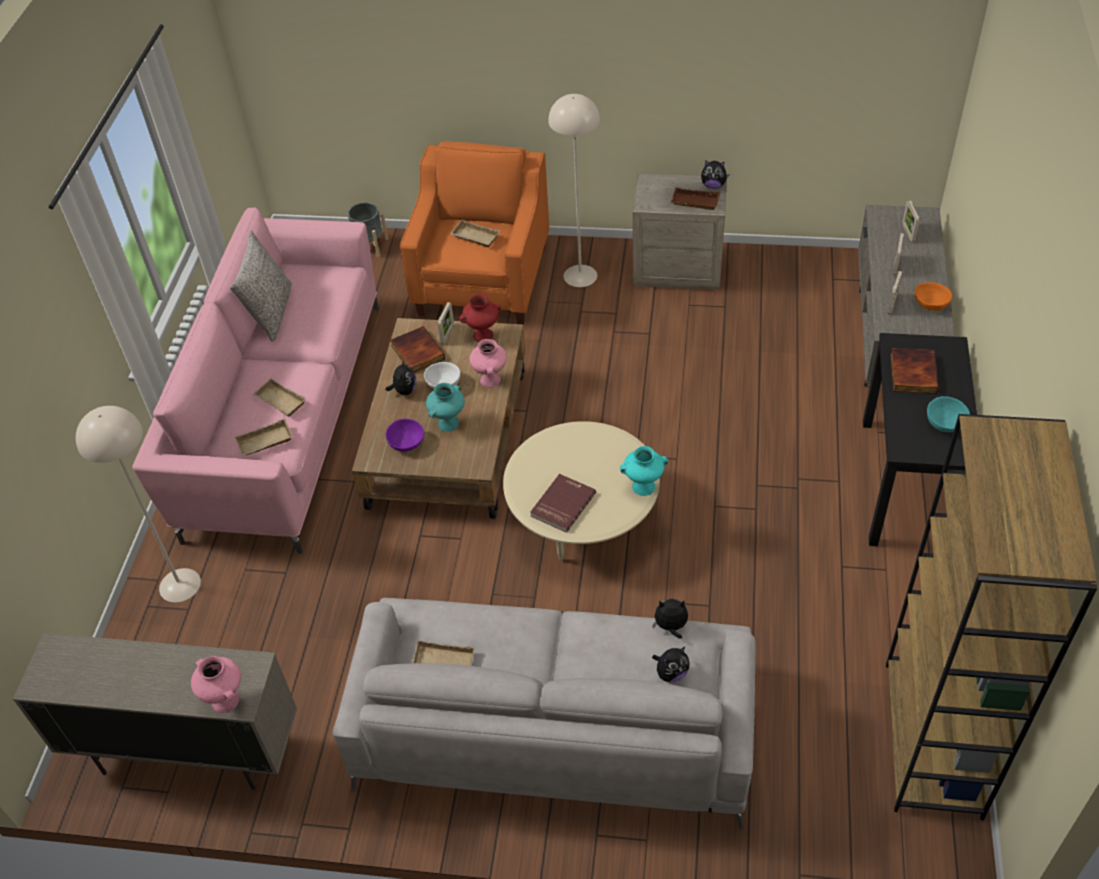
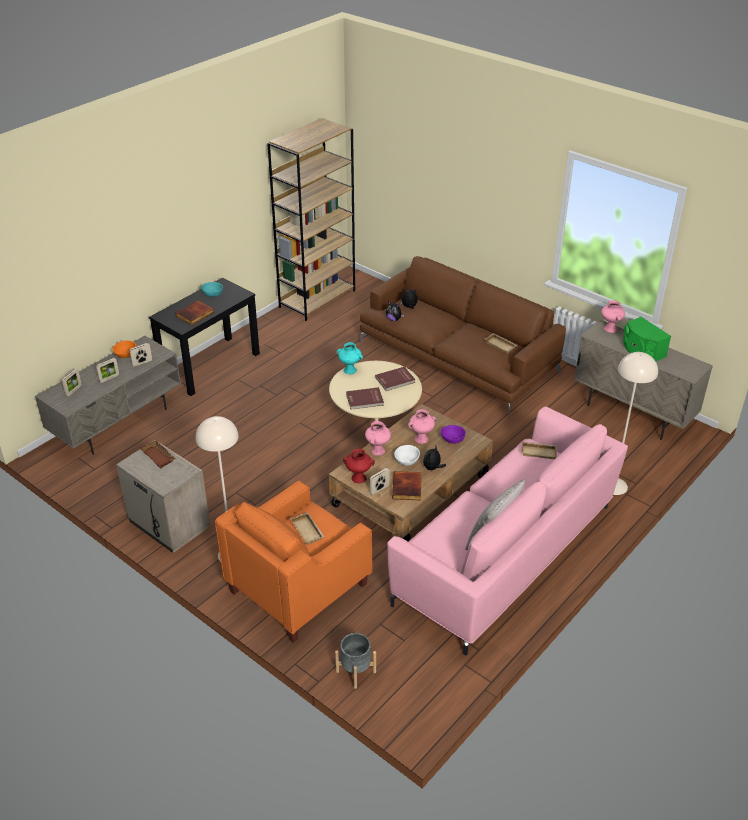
camera: 150 degrees left, 10 degrees down
(150, 669) = (642, 351): none -> green speaker
(279, 401) = (518, 471): beige tray -> none
(448, 424) = (421, 438): turquoise vase -> pink vase
(554, 726) = (458, 357): grey sofa -> brown sofa
(574, 447) = (365, 400): none -> red book
(713, 186) = (133, 461): plush toy -> none

